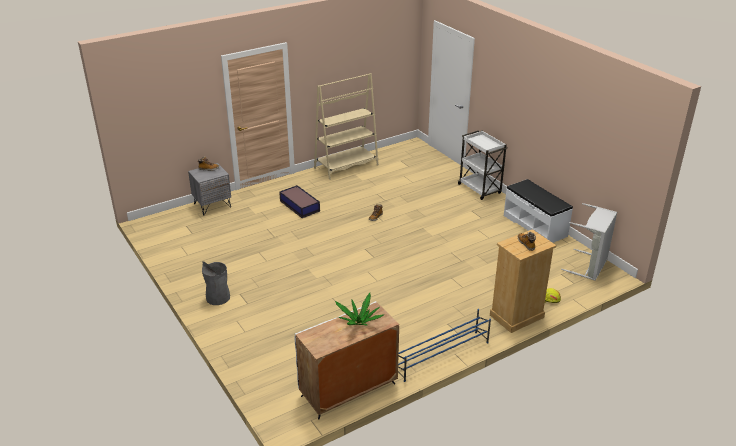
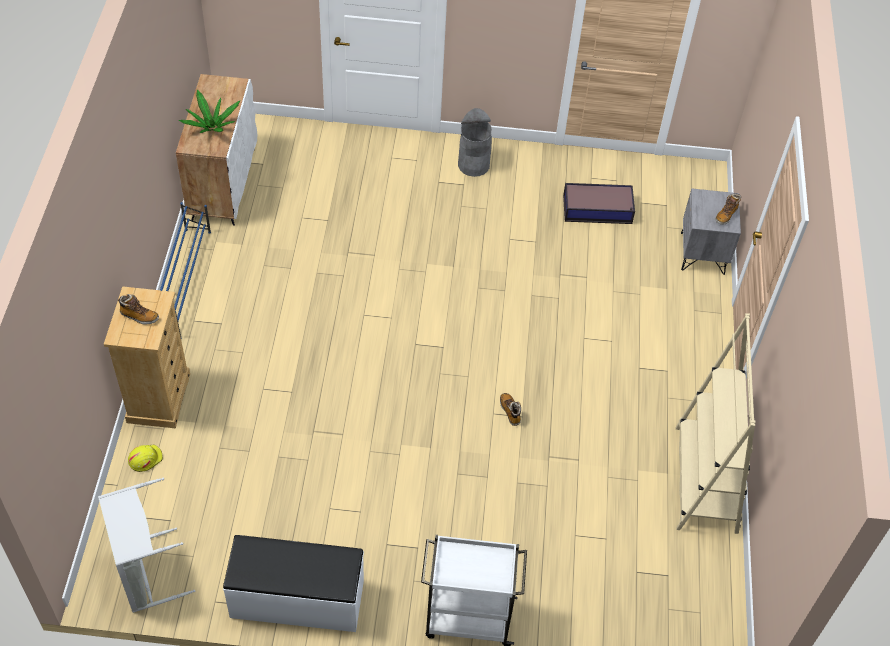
camera: 125 degrees right, 20 degrees up
(299, 205) = (621, 344): storage box -> storage box (598, 210)

